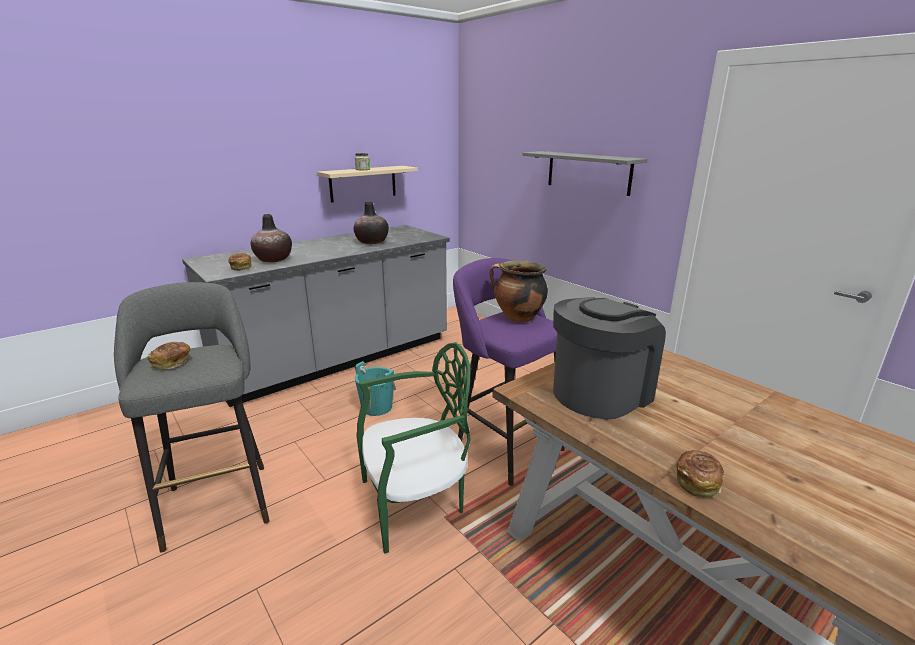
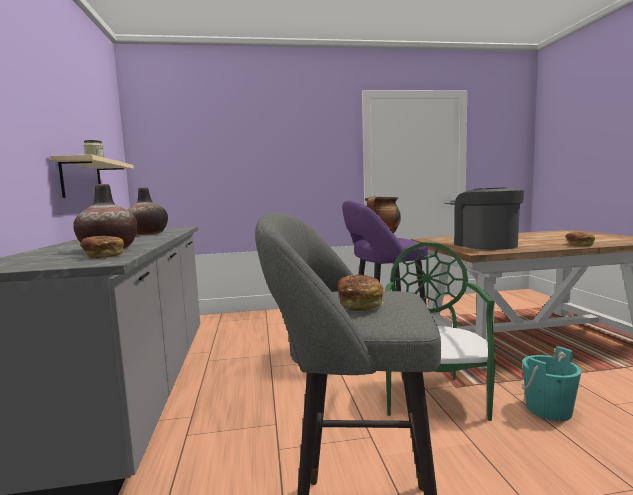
camera: 60 degrees left, 15 degrees down
(377, 407) = (270, 388): turquoise bucket -> turquoise bucket (548, 410)
(588, 172) = (287, 164): grey shelf -> none

